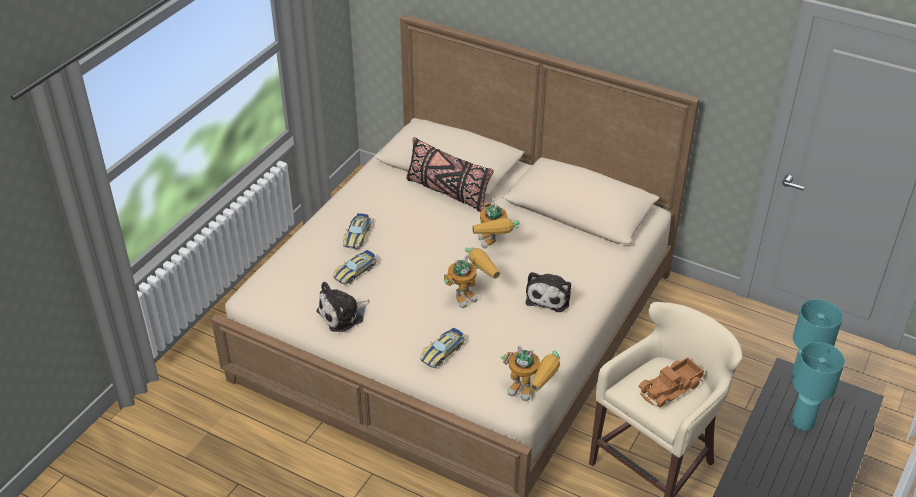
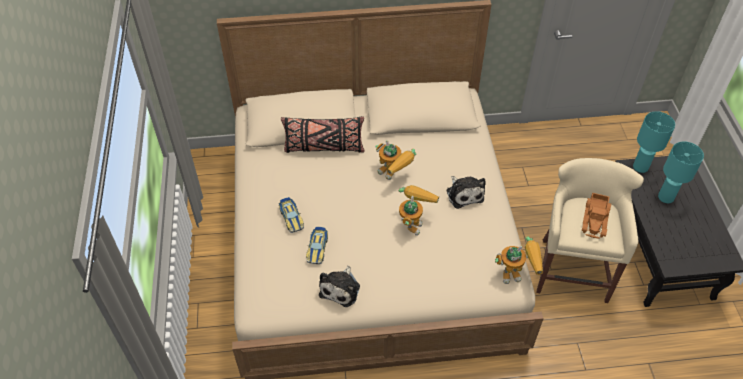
camera: 35 degrees left, 10 degrees up
(442, 352) = (435, 277): toy car -> none

